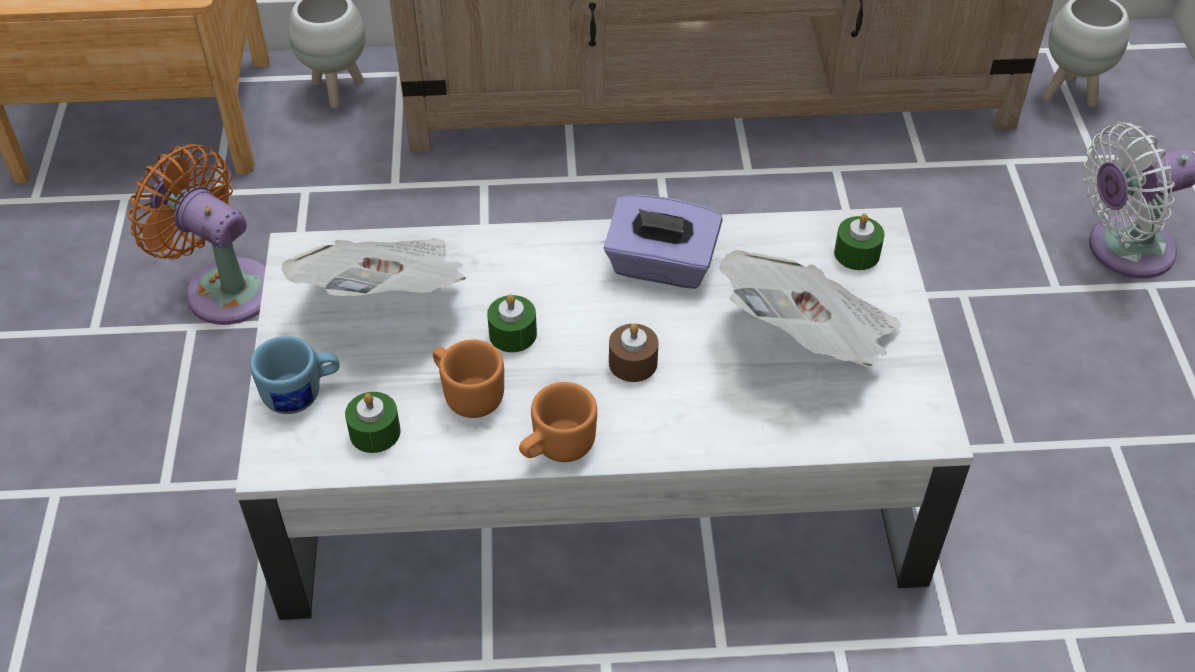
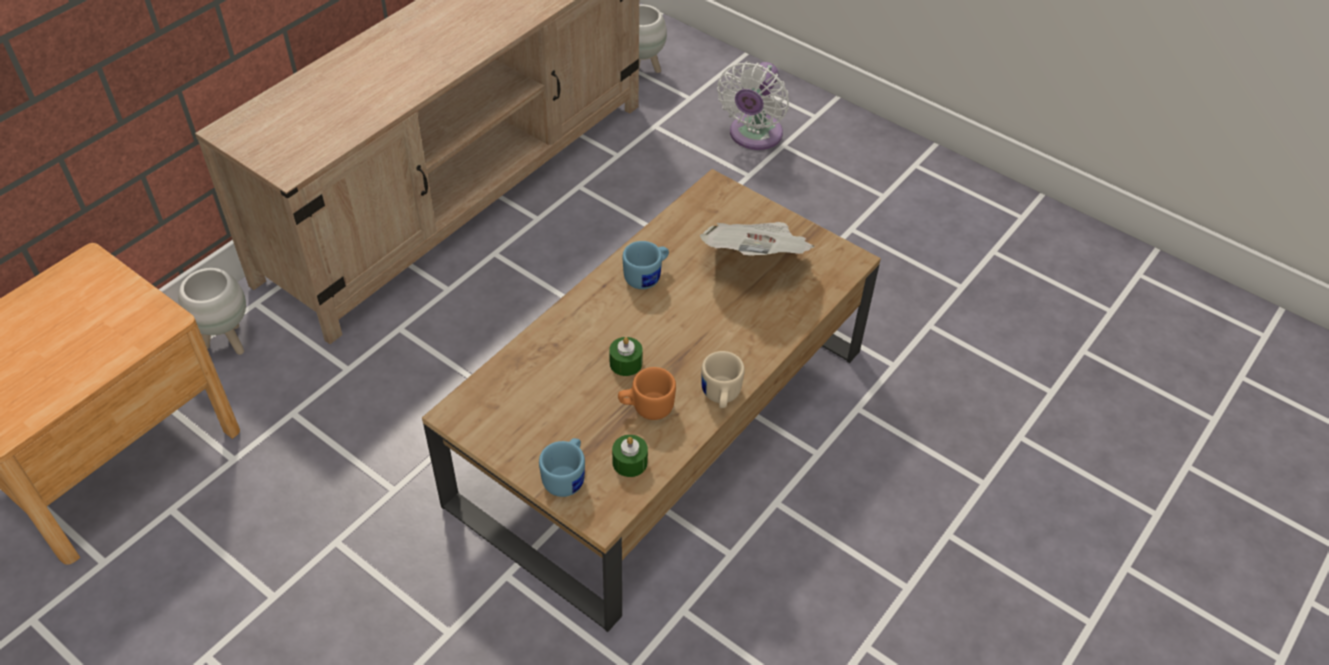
camera: 50 degrees left, 0 degrees up
(223, 287) = (323, 505): orange fan -> none
(387, 297) = (538, 397): newspaper -> none
(555, 448) = (720, 396): orange mug -> beige mug
(593, 472) = (660, 426): white coffee table -> brown coffee table
(633, 363) = (698, 331): brown candle -> none
(661, 266) = (647, 276): purple tissue box -> blue mug
(857, 253) = (723, 204): green candle -> none

